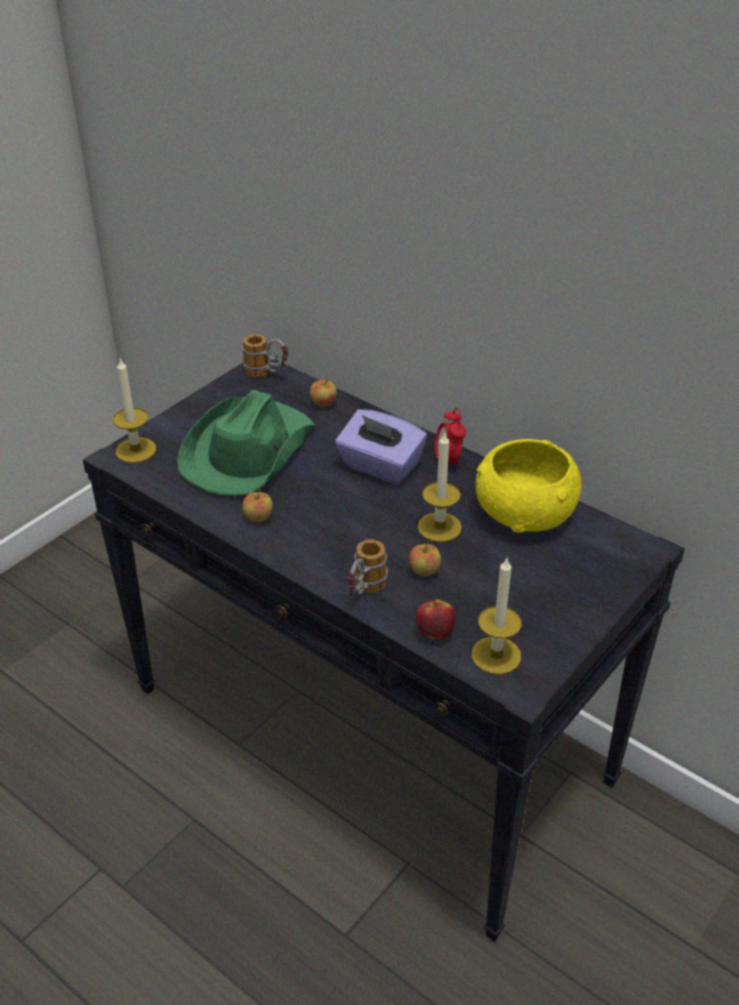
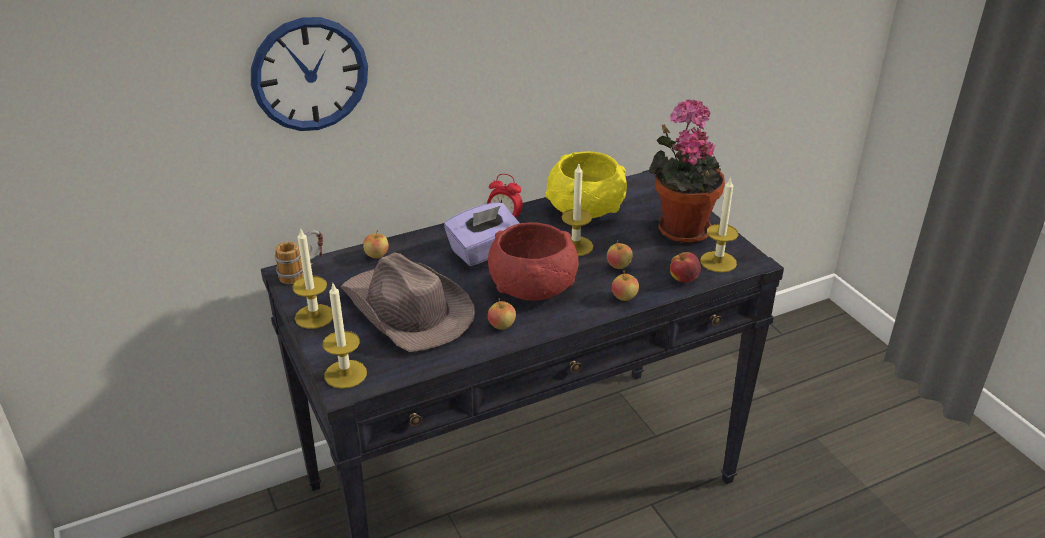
camera: 65 degrees left, 5 degrees down
(207, 404) = (314, 316): none -> candle
(247, 451) = (406, 310): green hat -> brown hat
(320, 192) = (310, 74): none -> wall clock
(339, 518) = (532, 286): none -> red bowl
(364, 592) = (624, 297): mug -> apple
(548, 603) = (680, 228): none -> potted plant

